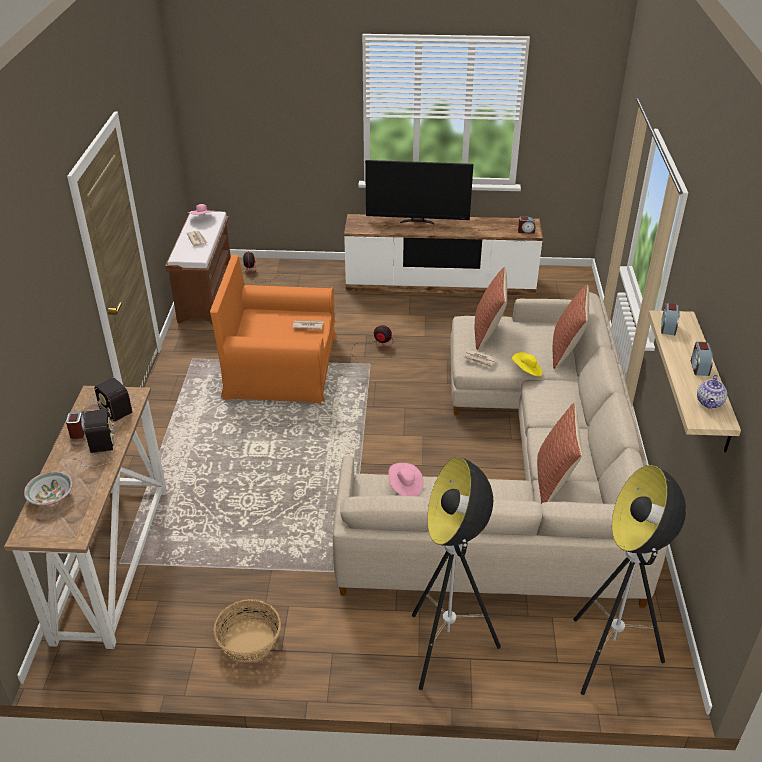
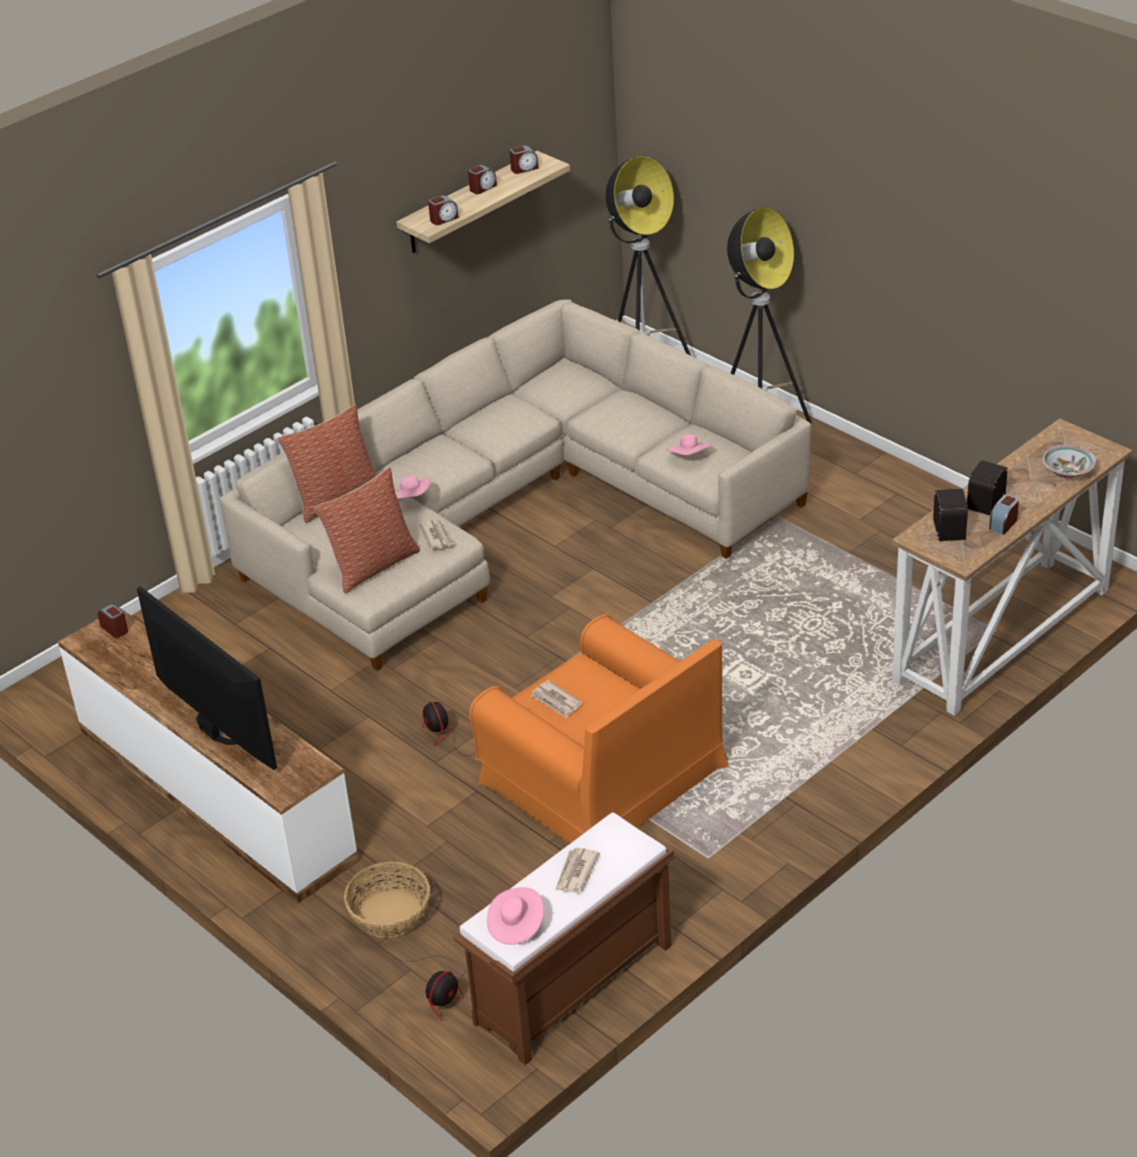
camera: 135 degrees left, 0 degrees up
(249, 641) = (918, 512): basket -> basket (391, 914)
(527, 371) = (412, 499): yellow hat -> pink hat
(554, 481) = (551, 406): pillow -> none
(709, 403) = (524, 168): teapot -> alarm clock

